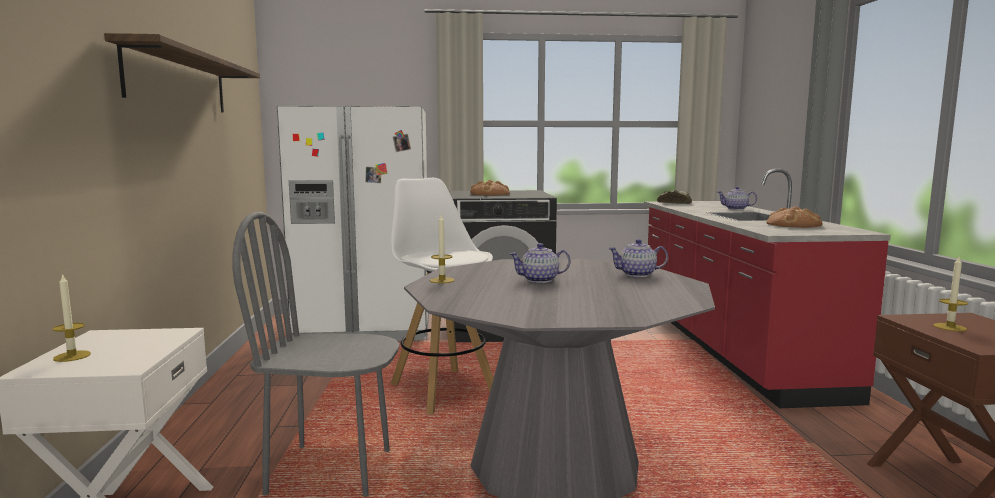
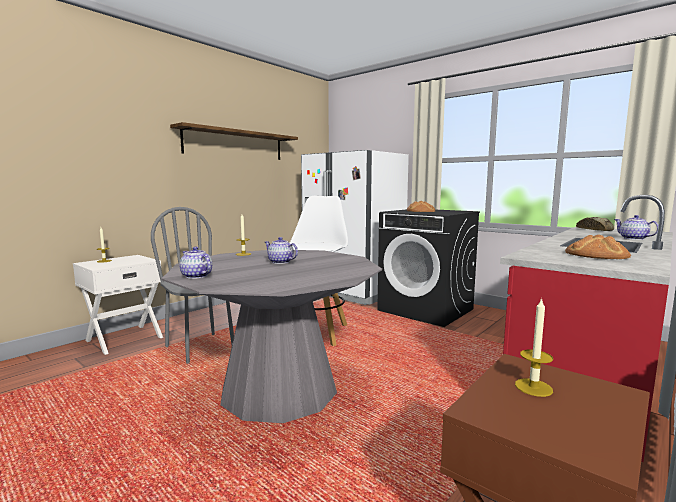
camera: 45 degrees right, 0 degrees up
(637, 274) = (344, 270): teapot -> teapot (196, 276)

